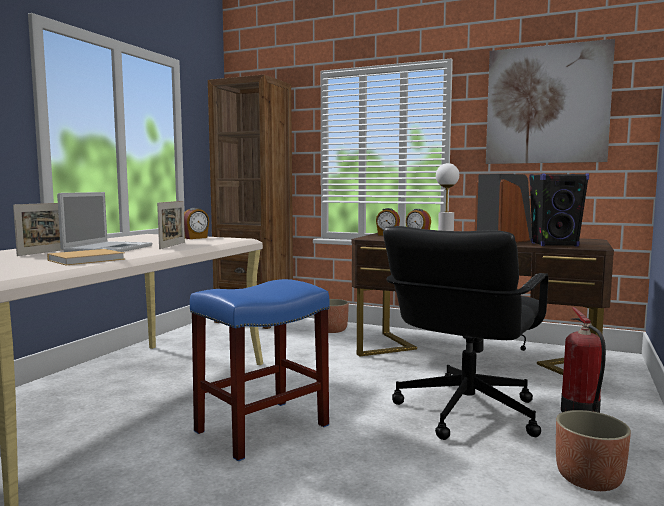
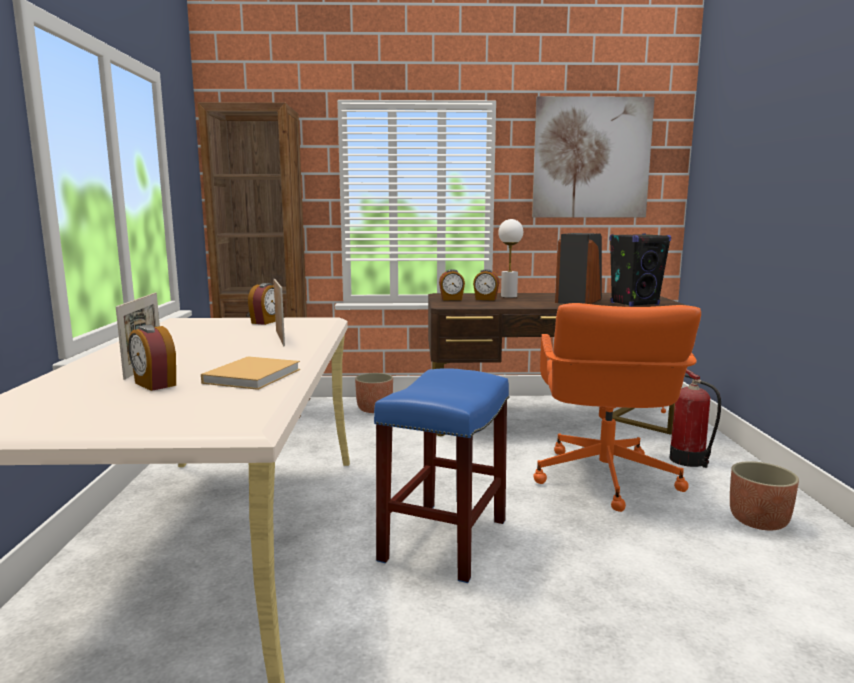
camera: 25 degrees left, 5 degrees up
(23, 259) = (154, 384): none -> alarm clock
(109, 248) = (213, 351): laptop -> none
(465, 412) = (604, 479): black office chair -> orange office chair

